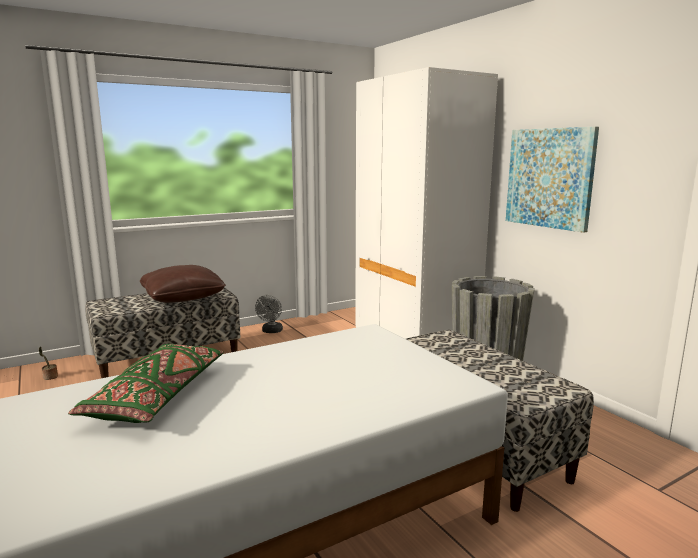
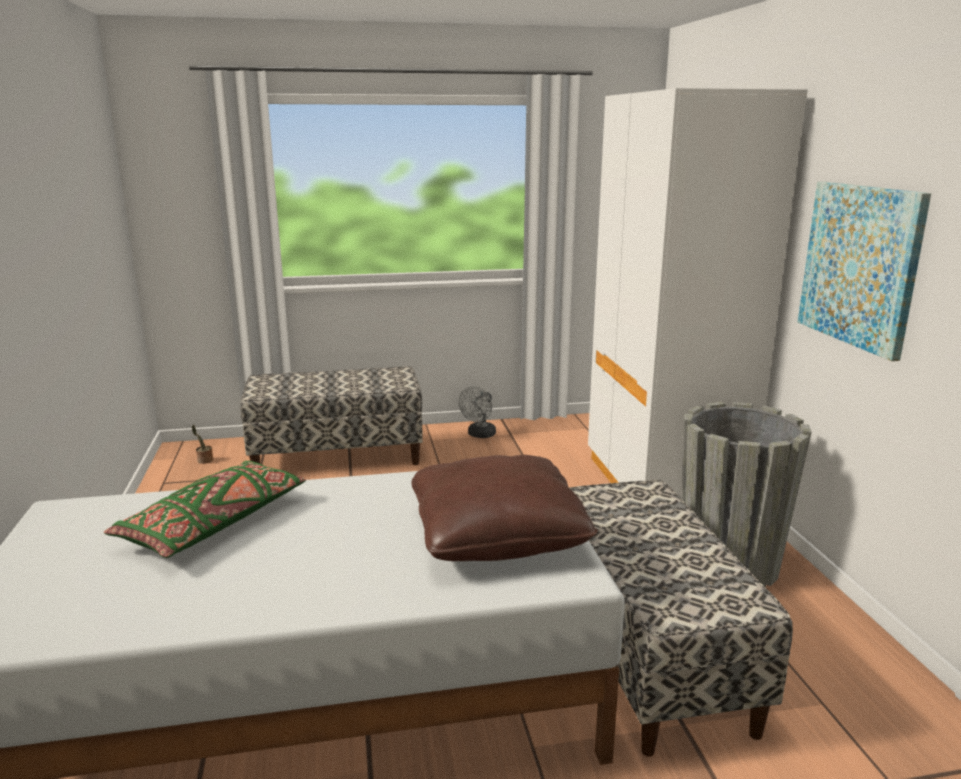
camera: 20 degrees right, 5 degrees up
(183, 297) = (356, 383): brown pillow -> brown pillow (497, 534)

